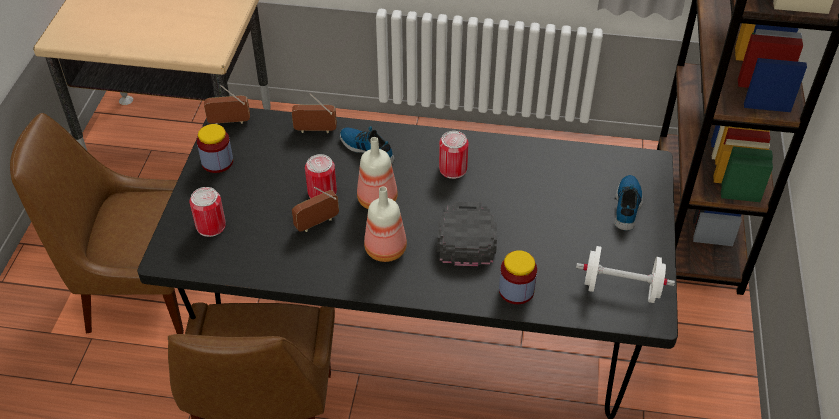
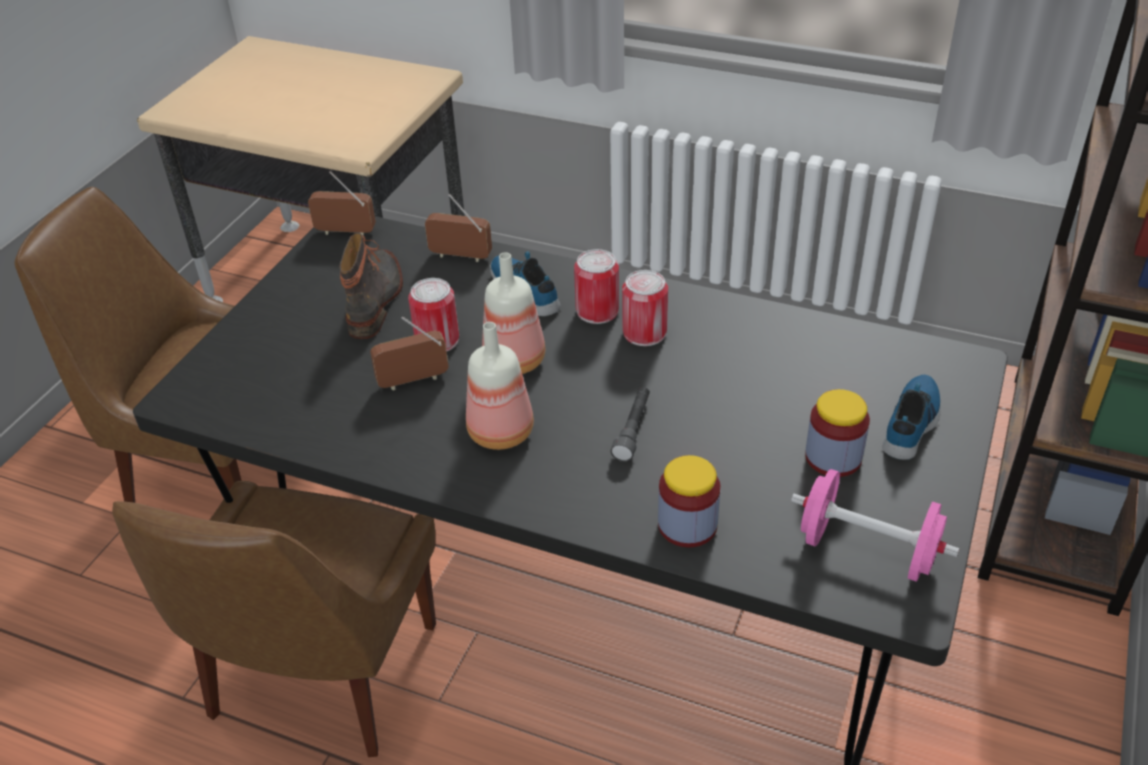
camera: 15 degrees right, 5 degrees down
(211, 226) = (261, 363): can -> can (597, 310)
(217, 162) = (307, 281): jar -> jar (833, 457)
(270, 169) = (376, 300): none -> boot
(466, 235) = (633, 429): black cap -> grey flashlight
(621, 288) = (867, 550): white dumbbell -> pink dumbbell

